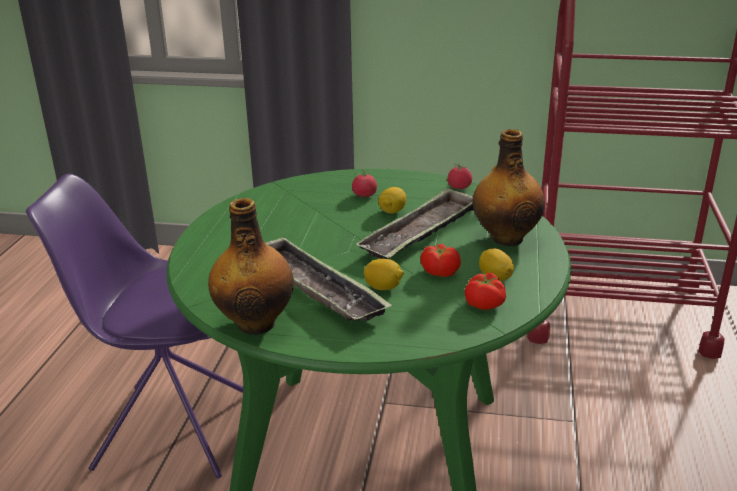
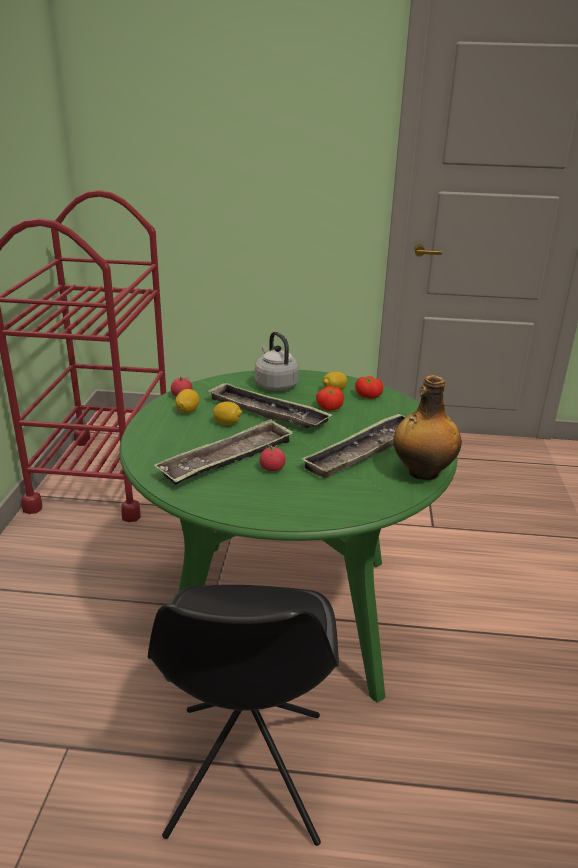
camera: 95 degrees left, 0 degrees up
(171, 429) = (246, 775): purple chair -> black chair
(312, 213) = (227, 459): none -> tray
(364, 195) = (191, 435): tomato -> tomato (272, 468)
(383, 287) = (356, 426): lemon -> lemon (187, 411)
(506, 238) = (275, 384): bottle -> grey kettle

